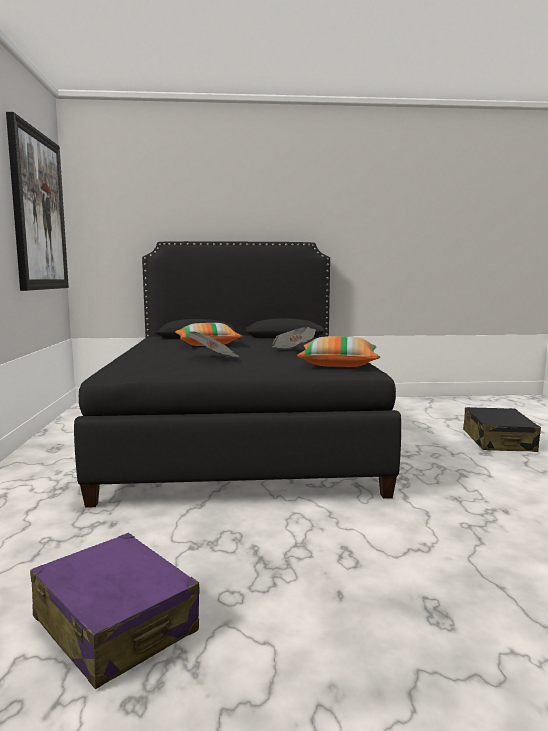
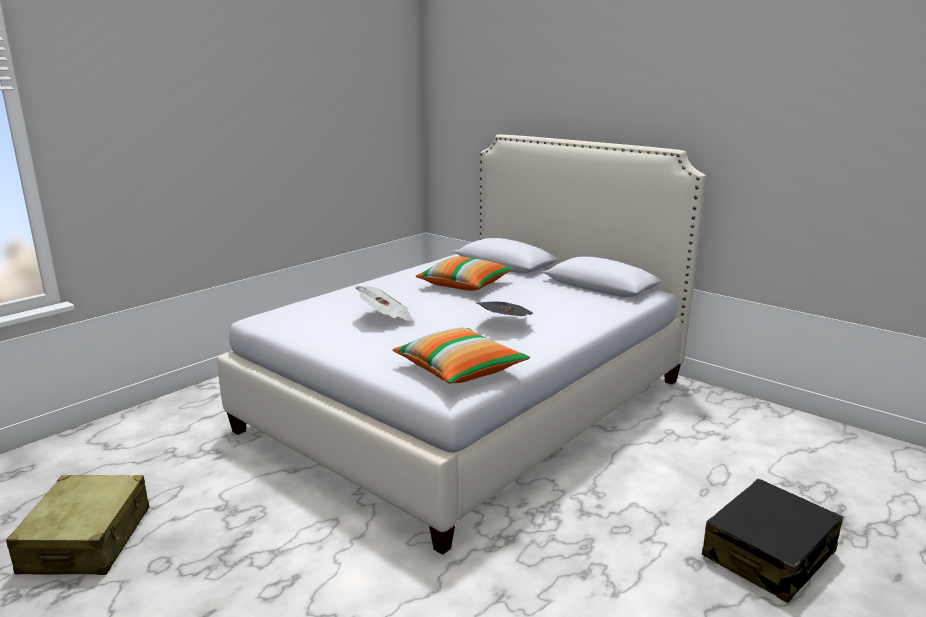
camera: 45 degrees right, 10 degrees up
(38, 211) = (362, 105): picture -> none
(115, 625) = (87, 540): purple suitcase -> beige suitcase
(239, 437) = (470, 404): black bed -> white bed

